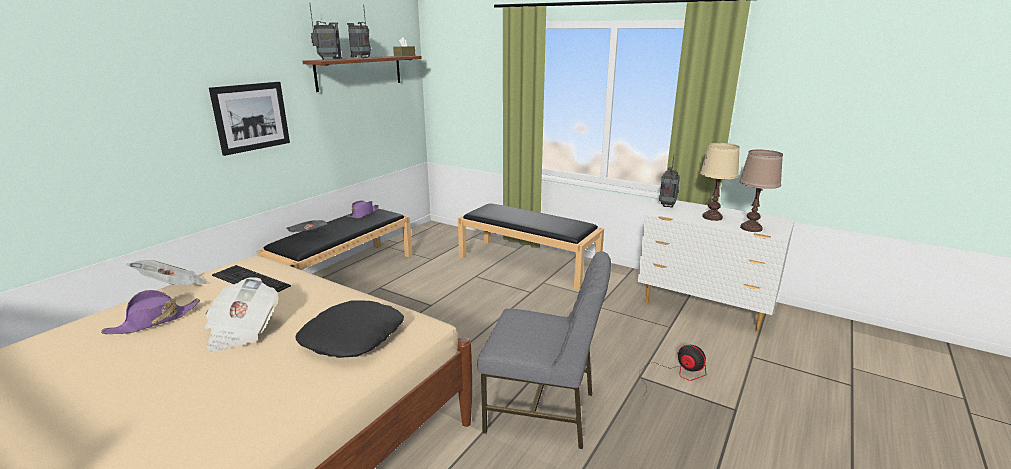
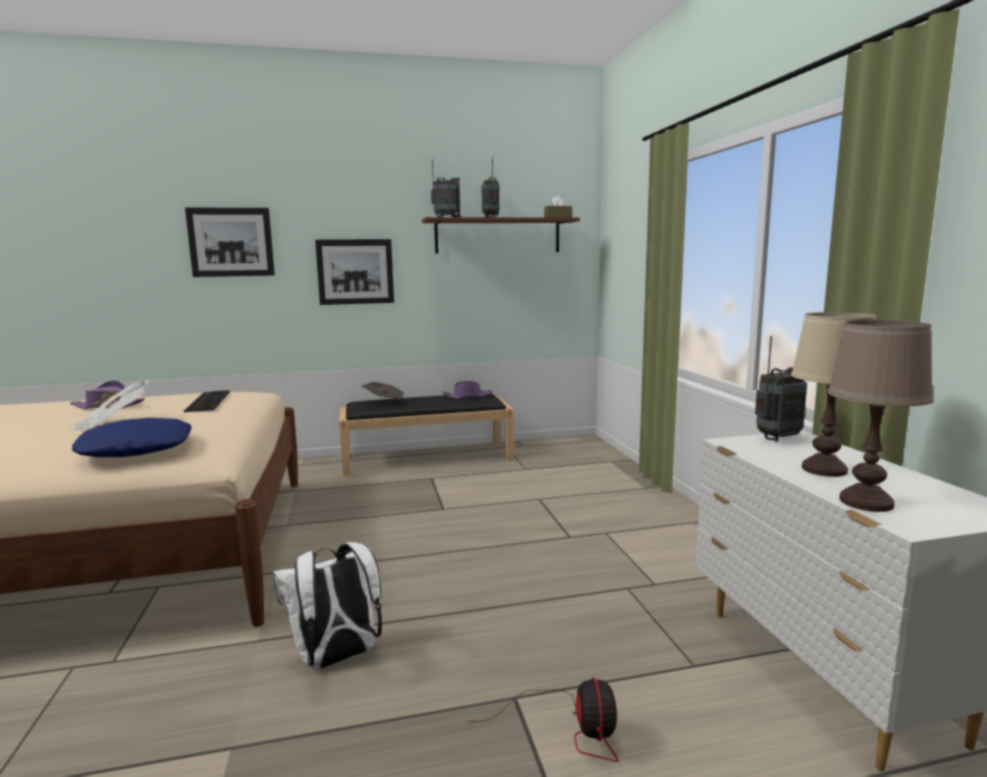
camera: 45 degrees right, 10 degrees down
(113, 98) = (231, 242): none -> picture
(174, 288) = (169, 394): newspaper -> none
(352, 337) = (137, 449): black pillow -> blue pillow
(529, 263) = (629, 506): black bench -> none
(542, 411) = (336, 659): grey chair -> white backpack

